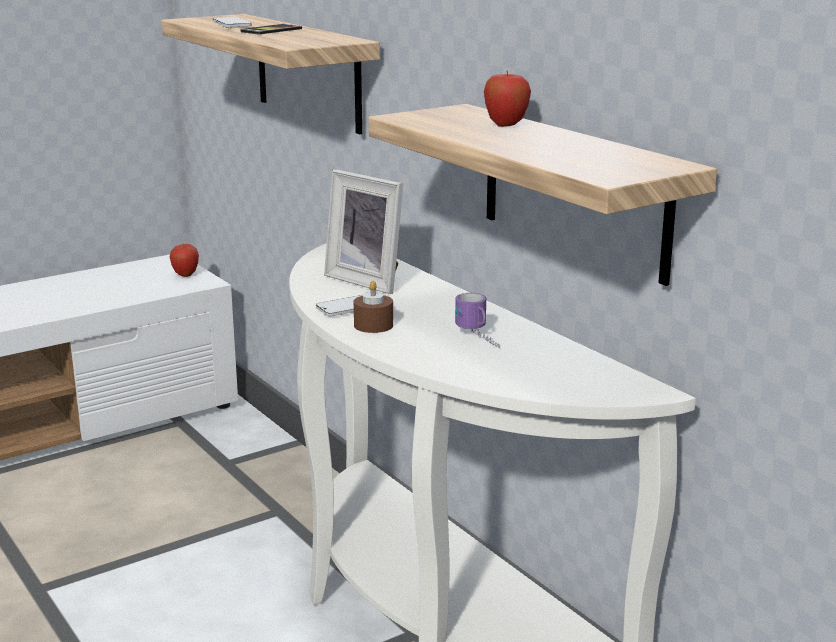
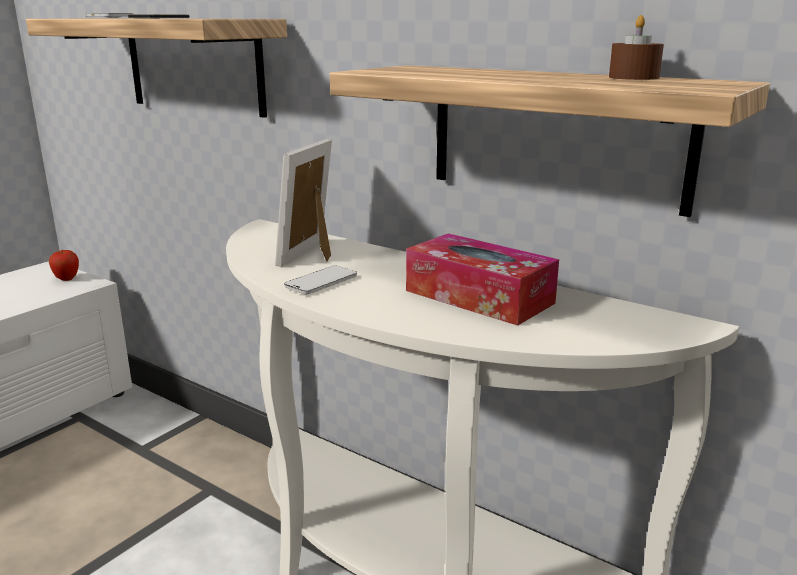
camera: 20 degrees left, 0 degrees up
(369, 280) = (314, 255): picture frame -> picture frame turned 90 degrees clockwise
(373, 325) = (360, 297): brown candle -> brown candle (633, 77)
(480, 339) = (479, 297): mug -> tissue box
(506, 125) = (485, 71): apple -> none

